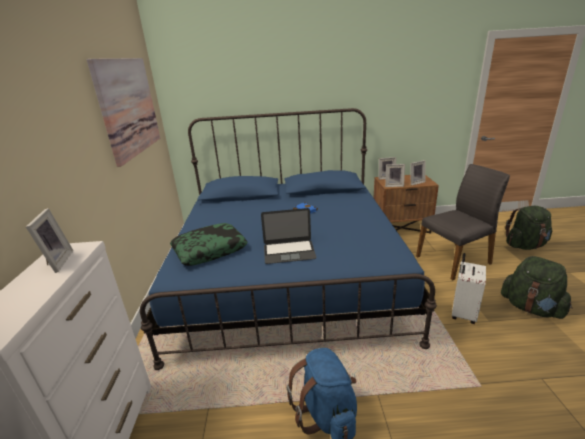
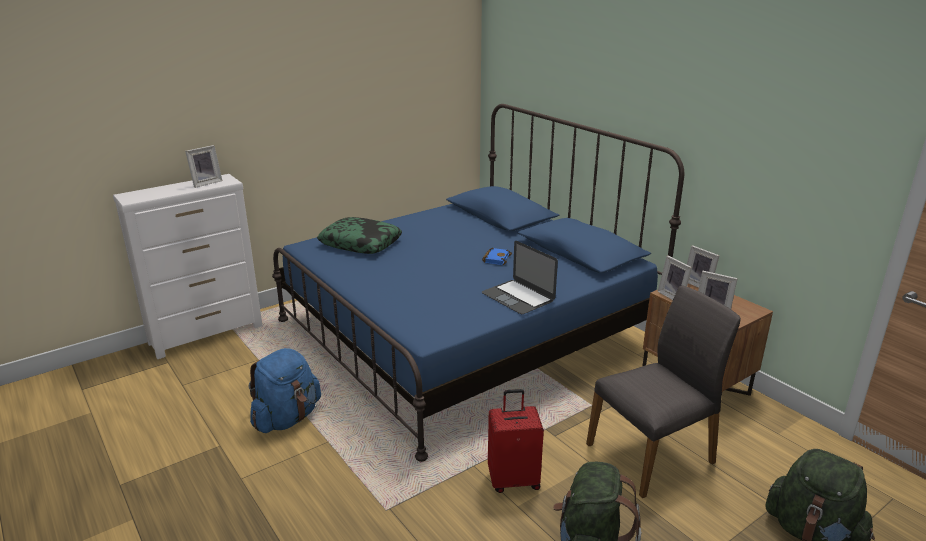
camera: 55 degrees right, 0 degrees up
(128, 107) = (398, 77): picture -> none
(289, 251) = (391, 277): laptop -> laptop (518, 297)
(454, 260) = (652, 453): grey chair -> grey chair turned 60 degrees counterclockwise
(462, 313) = (513, 480): white suitcase -> red suitcase

